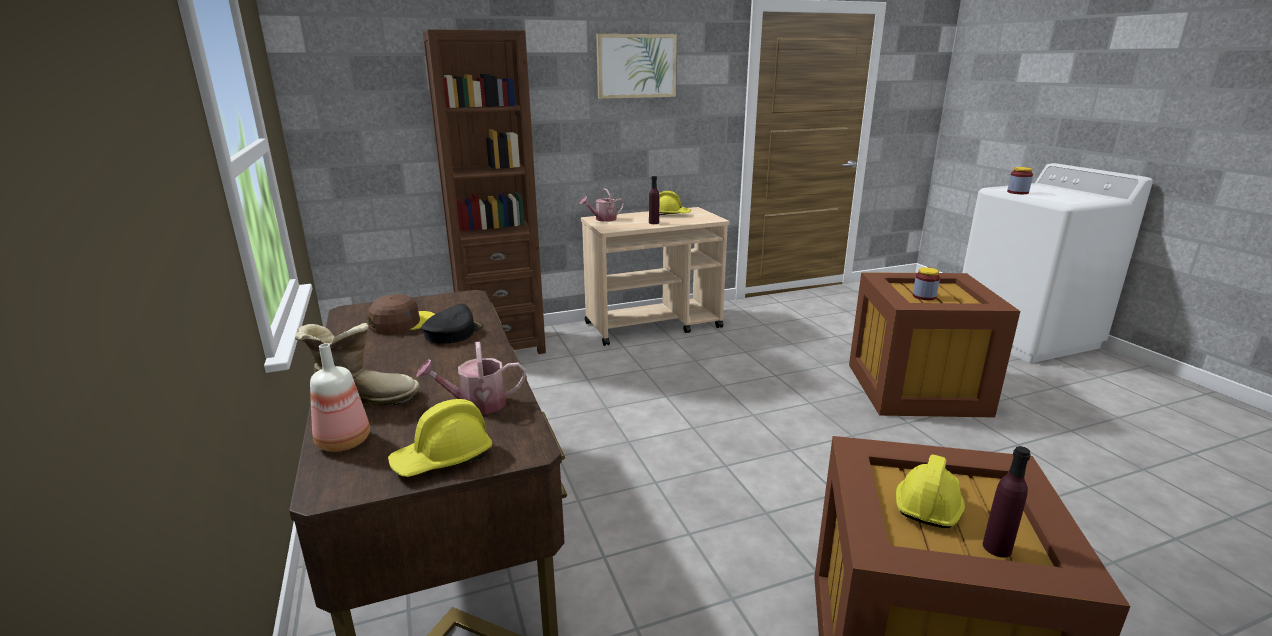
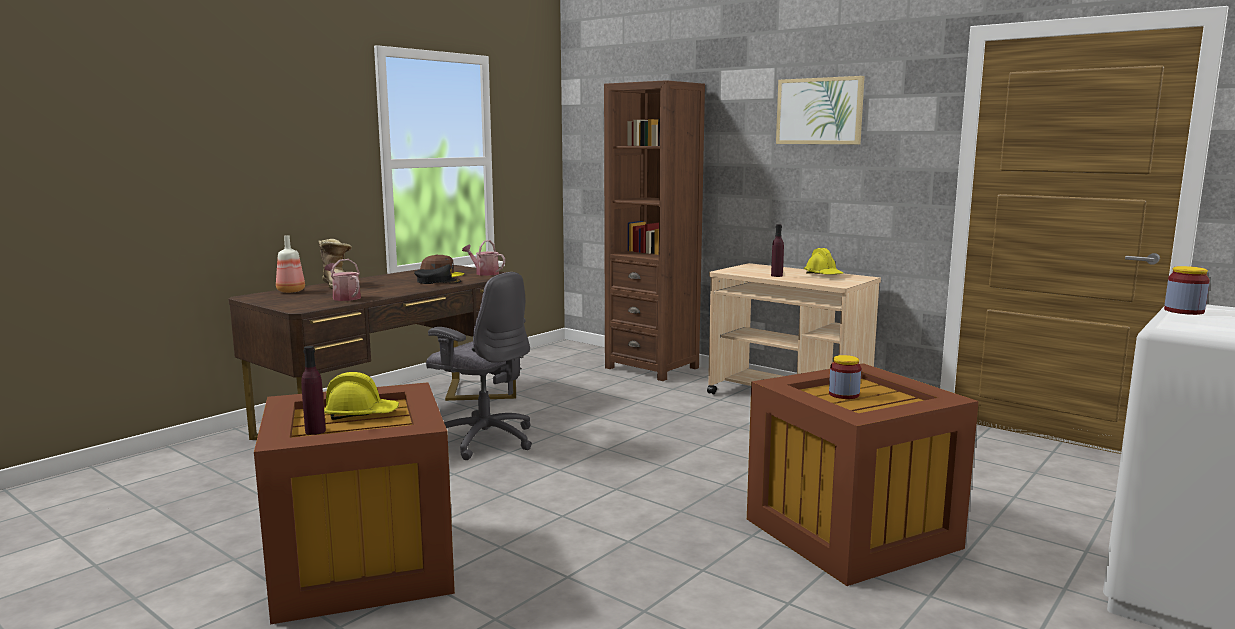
camera: 60 degrees right, 10 degrees down
(443, 459) = (283, 302): yellow hard hat -> none
(603, 219) = (754, 267): watering can -> watering can (484, 273)
(604, 488) = (484, 440): none -> grey office chair

